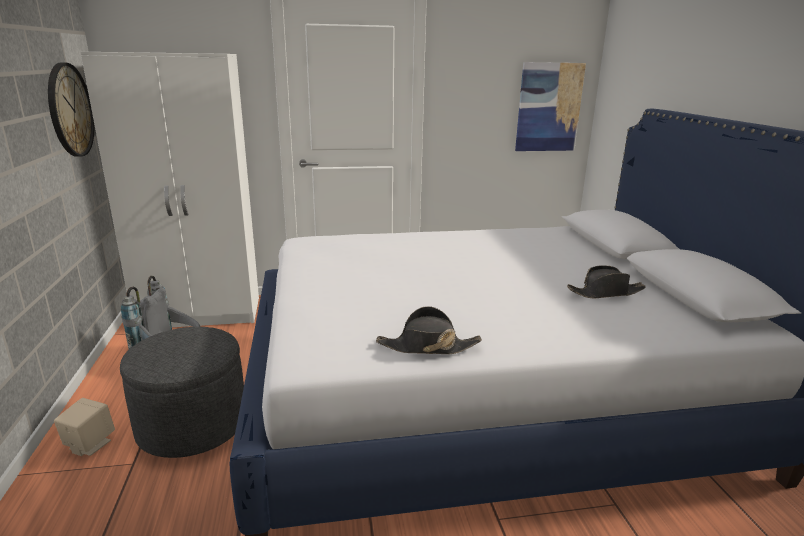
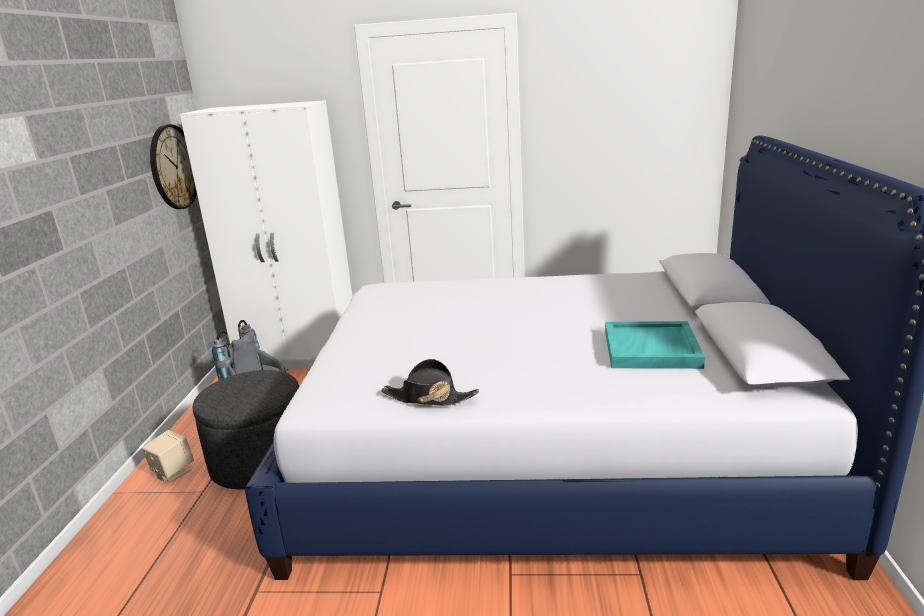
camera: 15 degrees right, 0 degrees up
(549, 107) = (668, 132): picture -> none
(605, 292) = (652, 349): black hat -> turquoise tray

